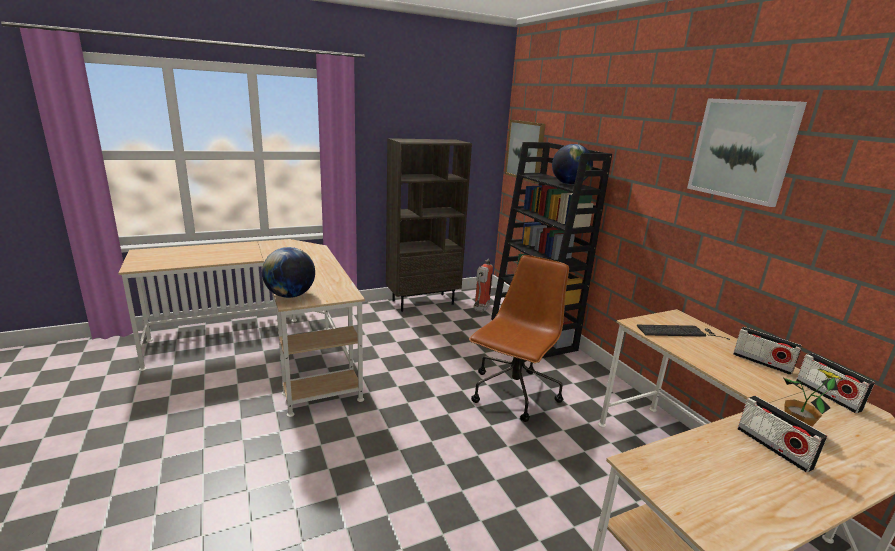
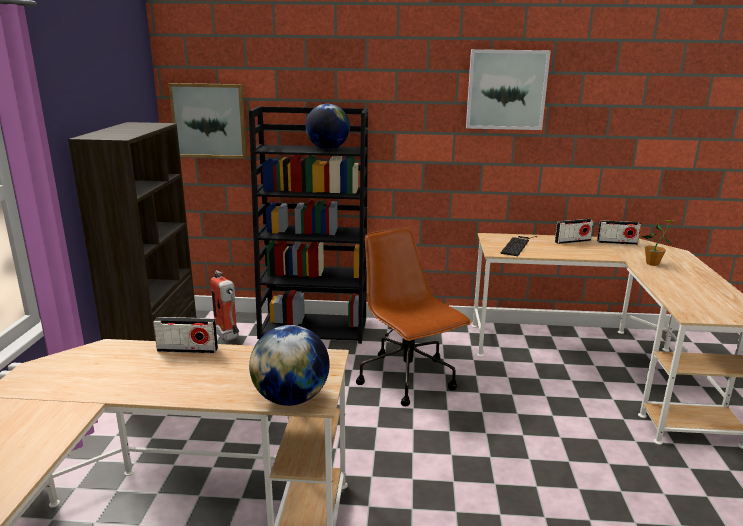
camera: 60 degrees left, 0 degrees up
(773, 448) = (671, 275): radio -> radio (187, 350)

